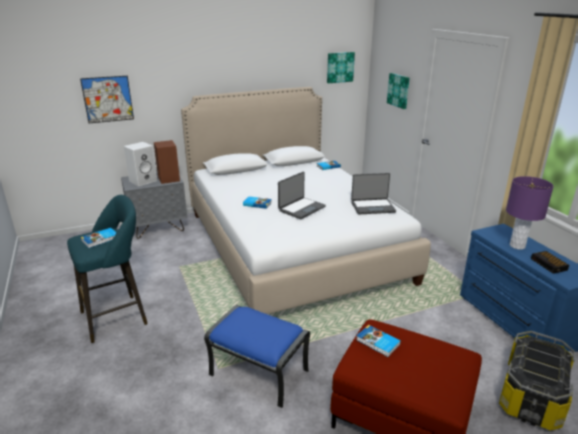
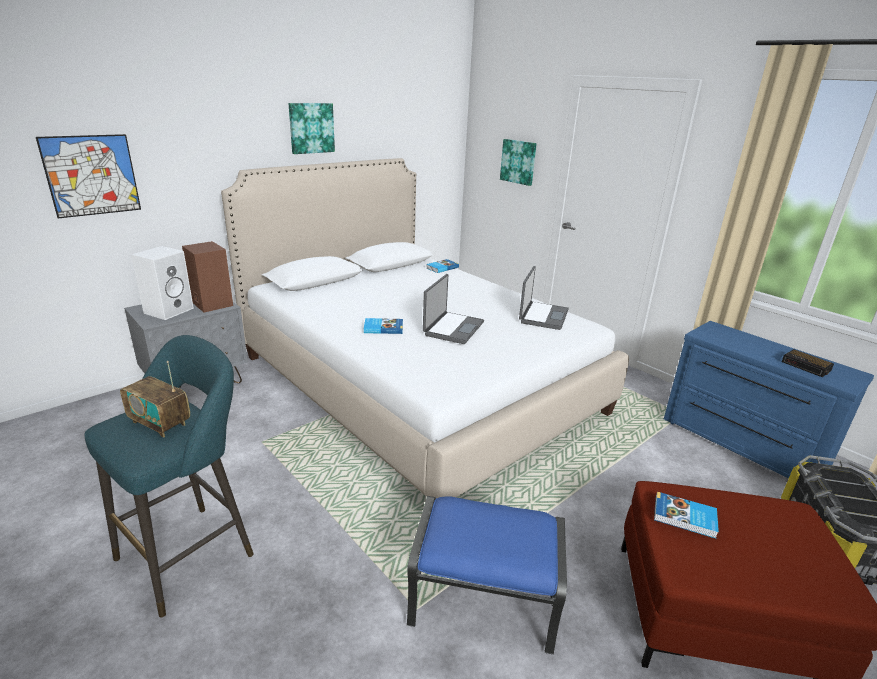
camera: 20 degrees left, 0 degrees up
(100, 239) = (160, 423): book -> radio
(340, 67) = (433, 132): picture -> picture (311, 128)
(372, 207) = (542, 316): laptop -> laptop turned 45 degrees counterclockwise
(517, 245) = (751, 347): purple table lamp -> none

